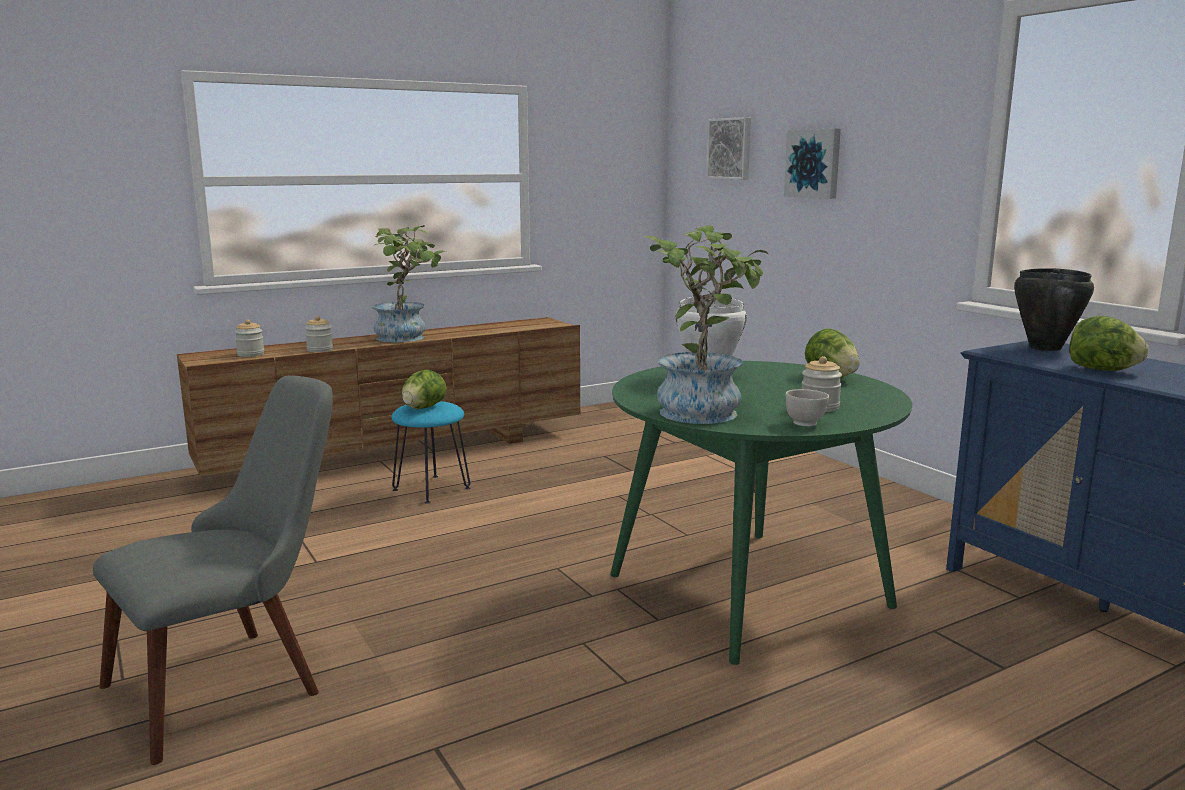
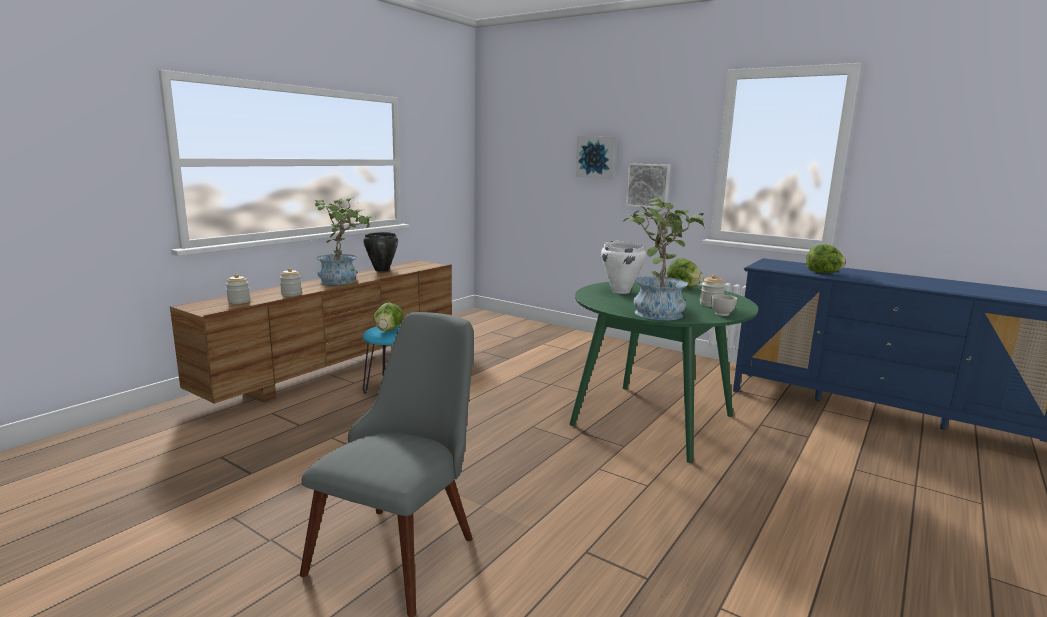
camera: 25 degrees left, 0 degrees up
(730, 148) = (529, 146): picture -> picture (648, 185)
(1044, 348) = (776, 263): black cooking pot -> black cooking pot (381, 270)

